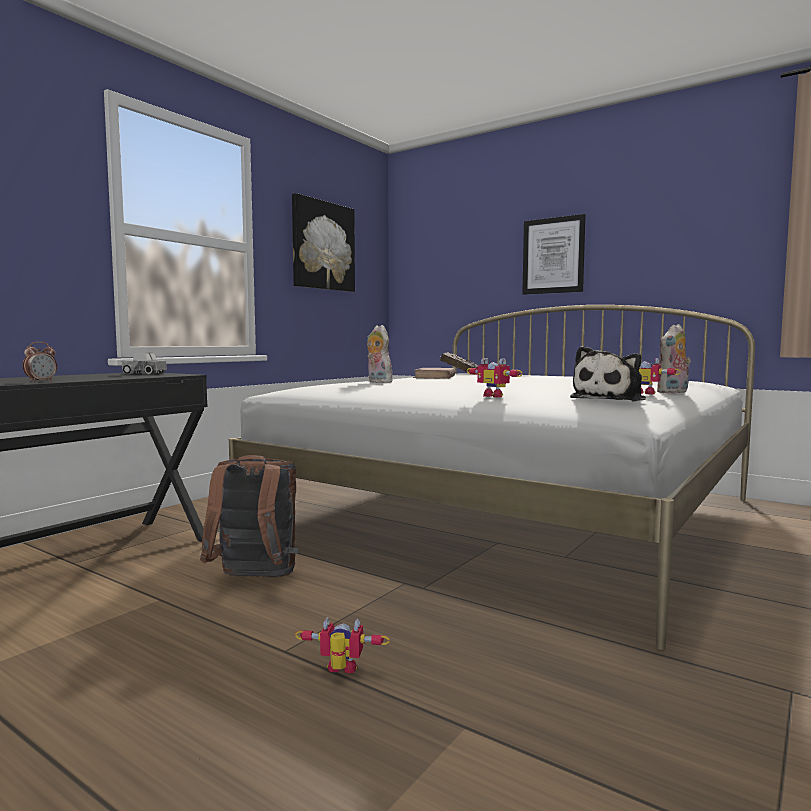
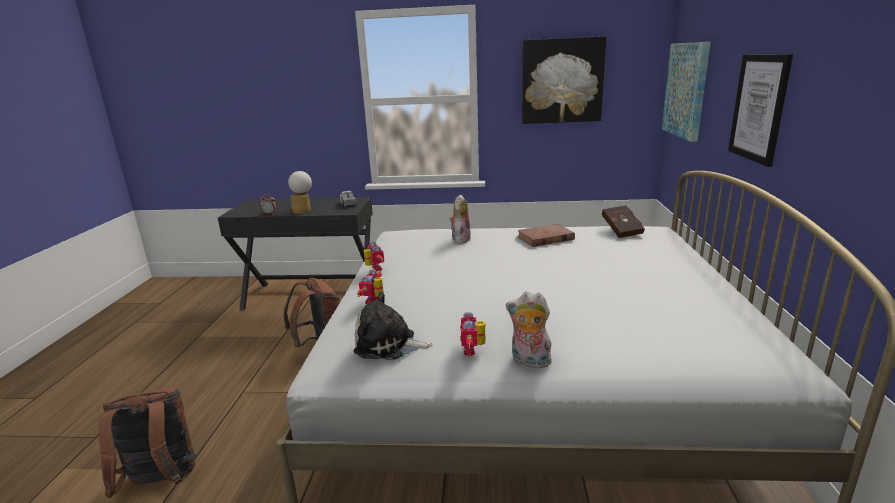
camera: 60 degrees right, 15 degrees up
(96, 378) = (303, 210): none -> table lamp
(341, 672) = (227, 415): toy robot -> toy robot (374, 269)
(430, 263) = (686, 90): none -> picture
(478, 756) = (161, 482): none -> brown backpack

